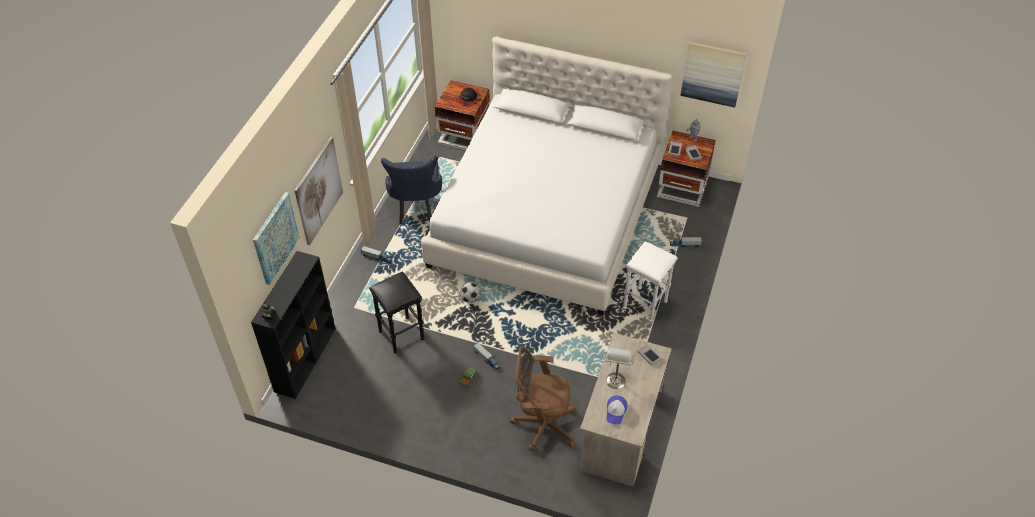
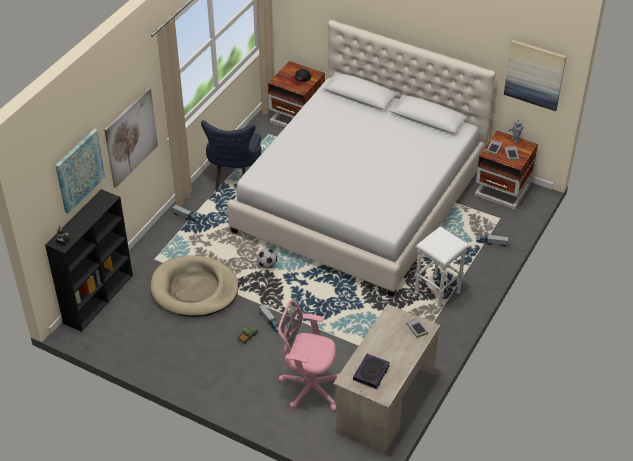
camera: 10 degrees right, 5 degrees down
(402, 335) = (194, 289): black stool -> beige dog bed
(542, 424) = (309, 387): brown office chair -> pink office chair
(615, 377) = (379, 343): white table lamp -> none
(616, 411) = (371, 373): cap -> book

